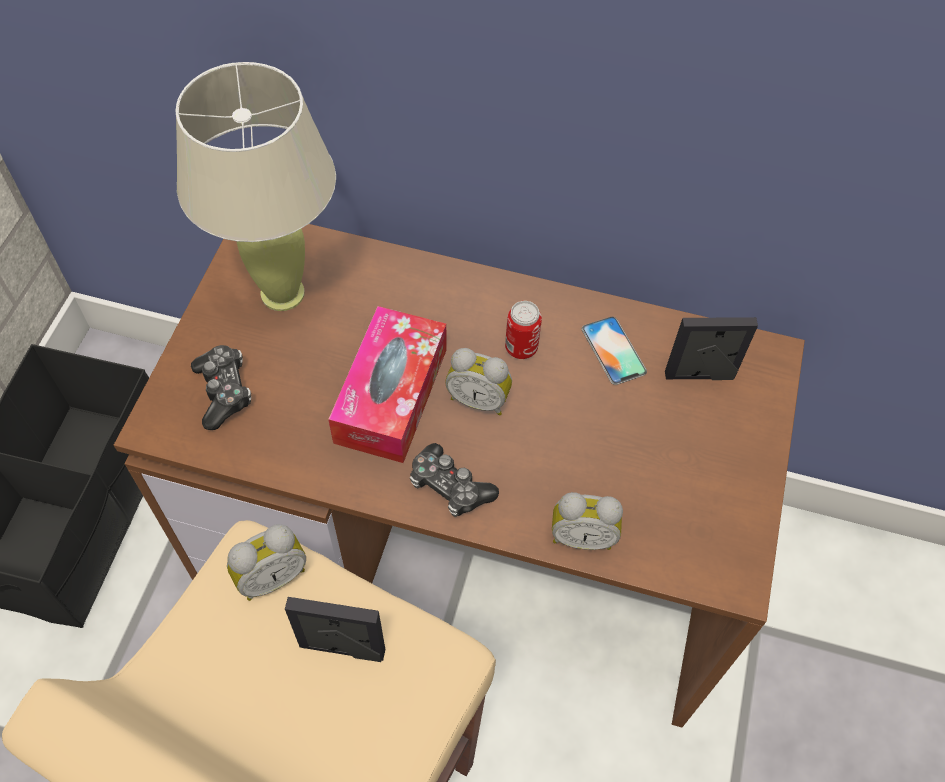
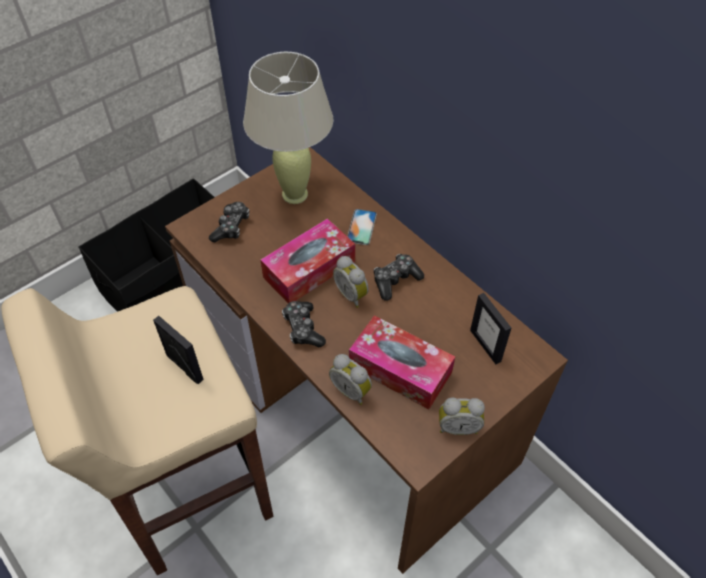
camera: 35 degrees right, 5 degrees down
(271, 575) = (179, 317): alarm clock -> alarm clock (458, 426)
(521, 348) = (395, 280): can -> game controller
(613, 350) = (446, 307): phone -> phone (361, 227)
(621, 469) = (400, 369): none -> tissue box
(699, 375) = (485, 345): picture frame -> picture frame turned 150 degrees counterclockwise

